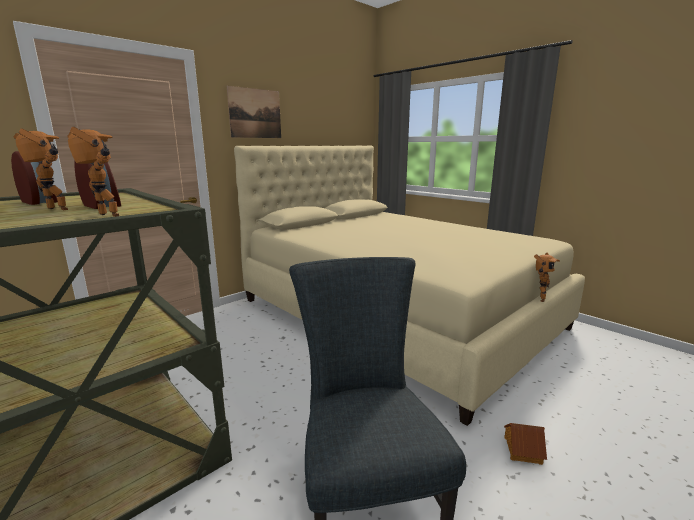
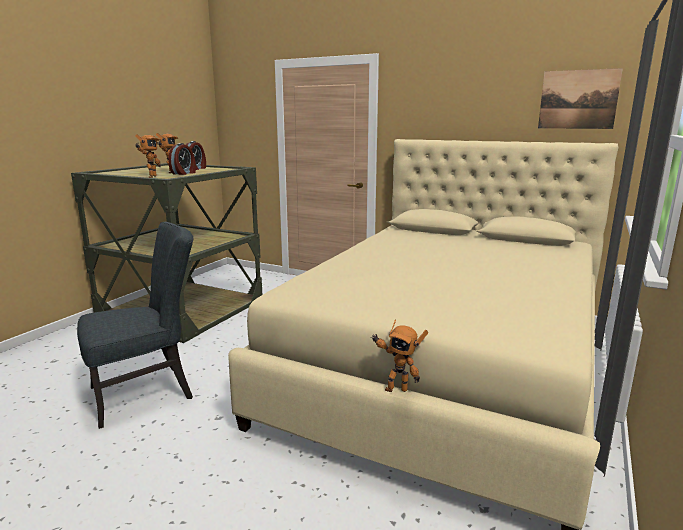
camera: 70 degrees right, 0 degrees up
(255, 113) = (432, 105): picture -> picture (578, 99)
(522, 450) = (211, 463): toy house -> none

